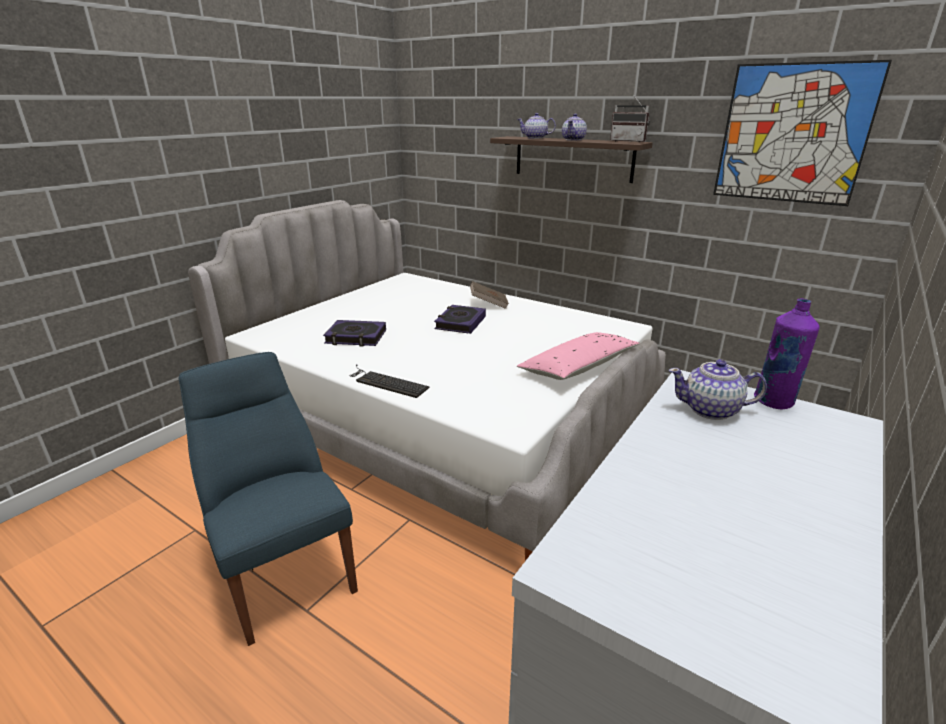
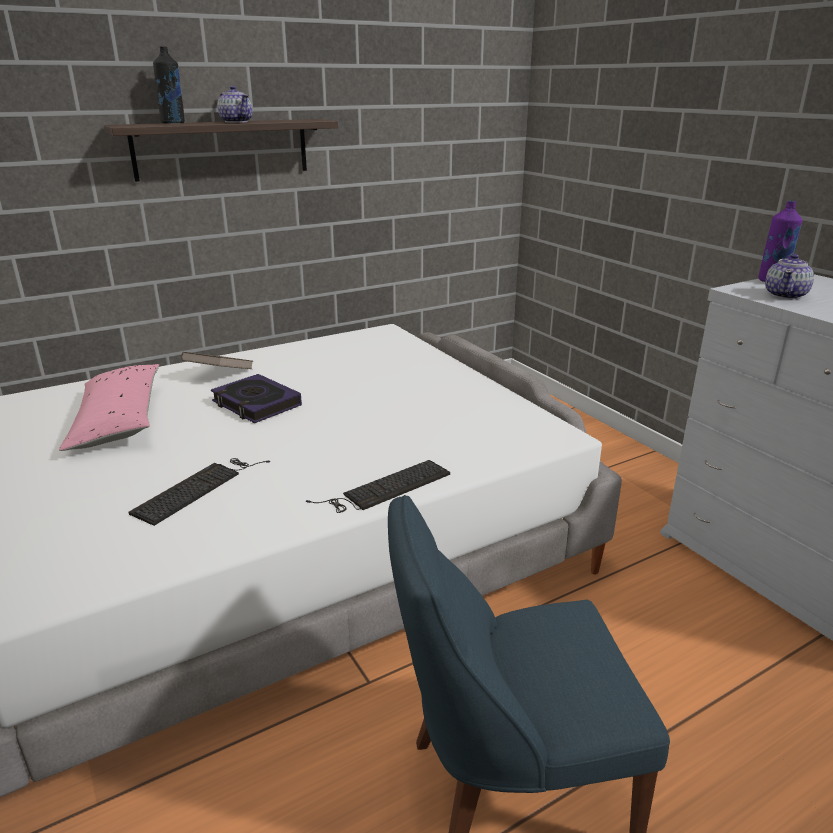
camera: 65 degrees left, 0 degrees up
(356, 337) = (199, 487): book -> keyboard
(535, 138) = (173, 123): teapot -> black bottle
(578, 367) = (453, 375): pink pillow -> pink pillow (118, 420)
(629, 141) = (300, 119): radio -> none
(792, 134) = (442, 102): picture -> none

